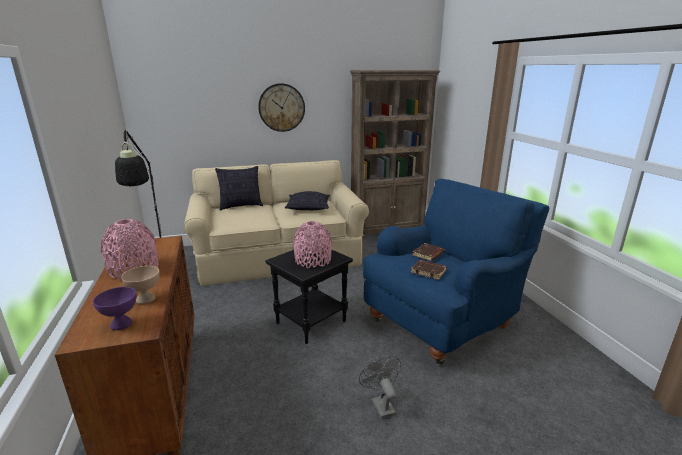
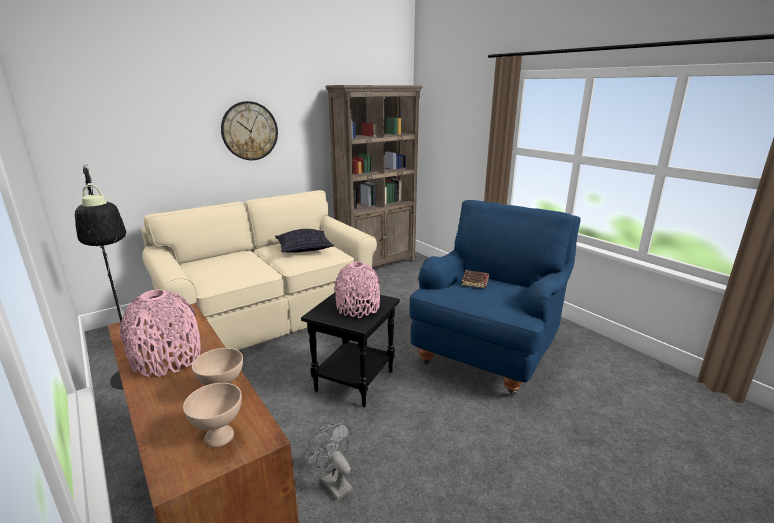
camera: 20 degrees left, 0 degrees up
(120, 324) = (218, 437): purple bowl -> beige bowl
(241, 206) = (217, 257): pillow -> none
(380, 404) = (482, 453): grey fan -> grey fan (333, 482)
(429, 271) = (490, 299): brown book -> none

